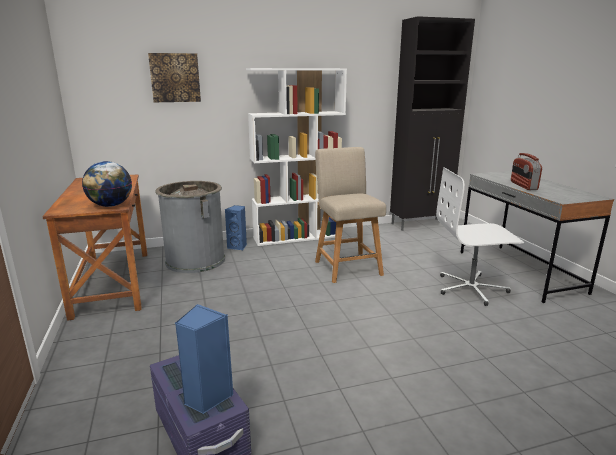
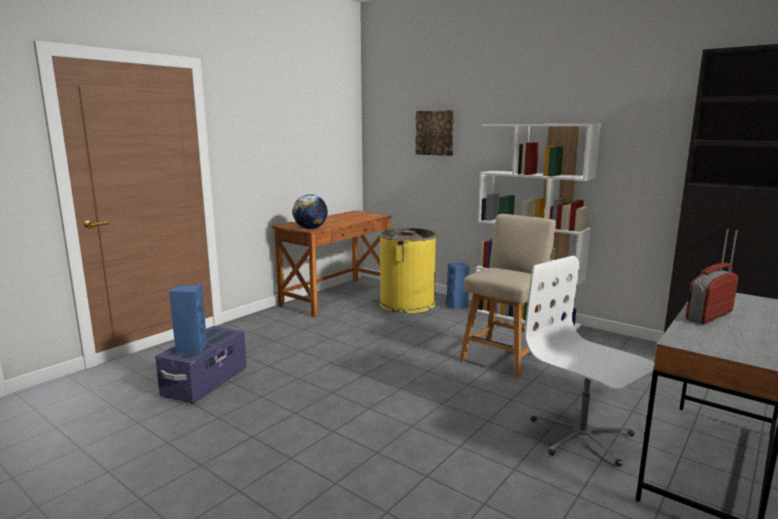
camera: 55 degrees right, 5 degrees down
(195, 260) = (407, 303): grey trash can -> yellow trash can

